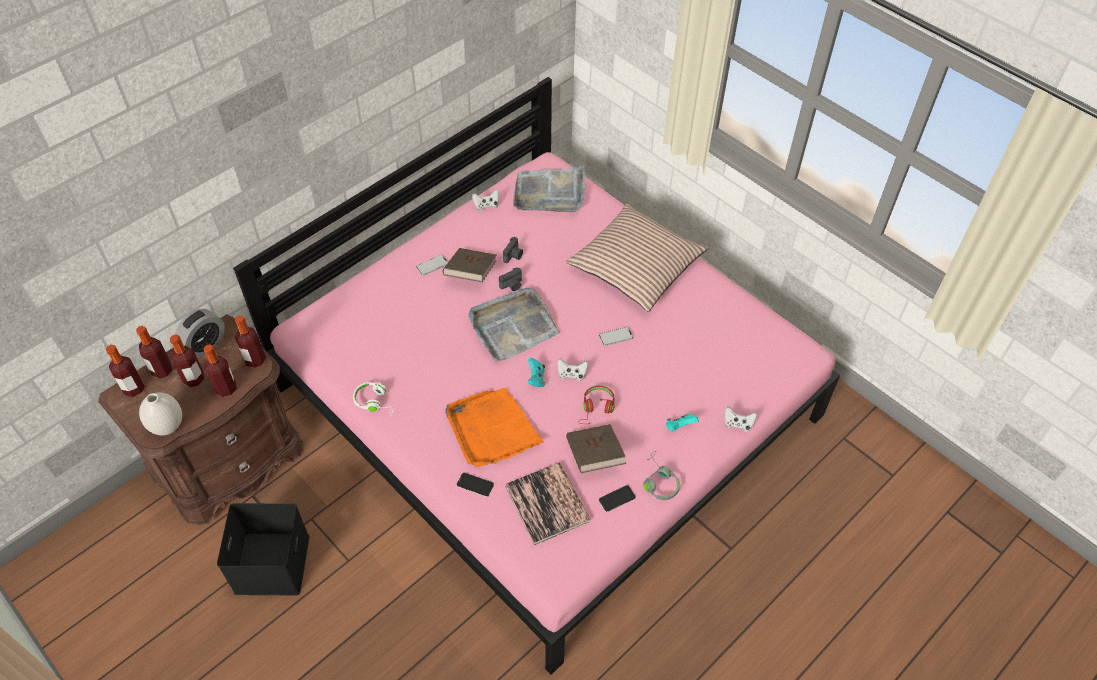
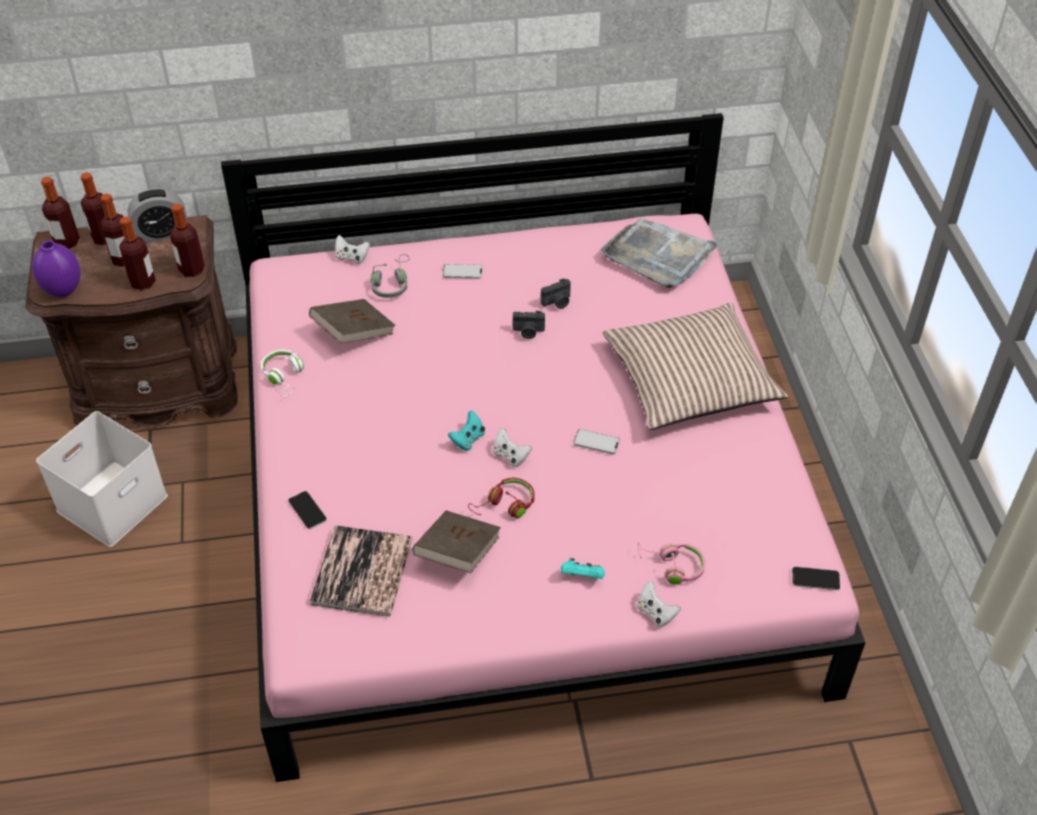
camera: 35 degrees right, 5 degrees down
(167, 427) = (63, 290): white vase -> purple vase
(271, 562) = (112, 501): black storage box -> white storage box
(470, 273) = (495, 299): brown book -> brown book (353, 333)
(486, 205) = (575, 238): white game controller -> white game controller (352, 257)
(492, 430) = (373, 466): orange tray -> none
(512, 326) = (490, 373): grey tray -> none
(617, 499) = (441, 611): phone -> phone (815, 579)
(658, 481) = (504, 620): grey headphones -> grey headphones (391, 283)
(723, 390) = (672, 566): none -> pink headphones

